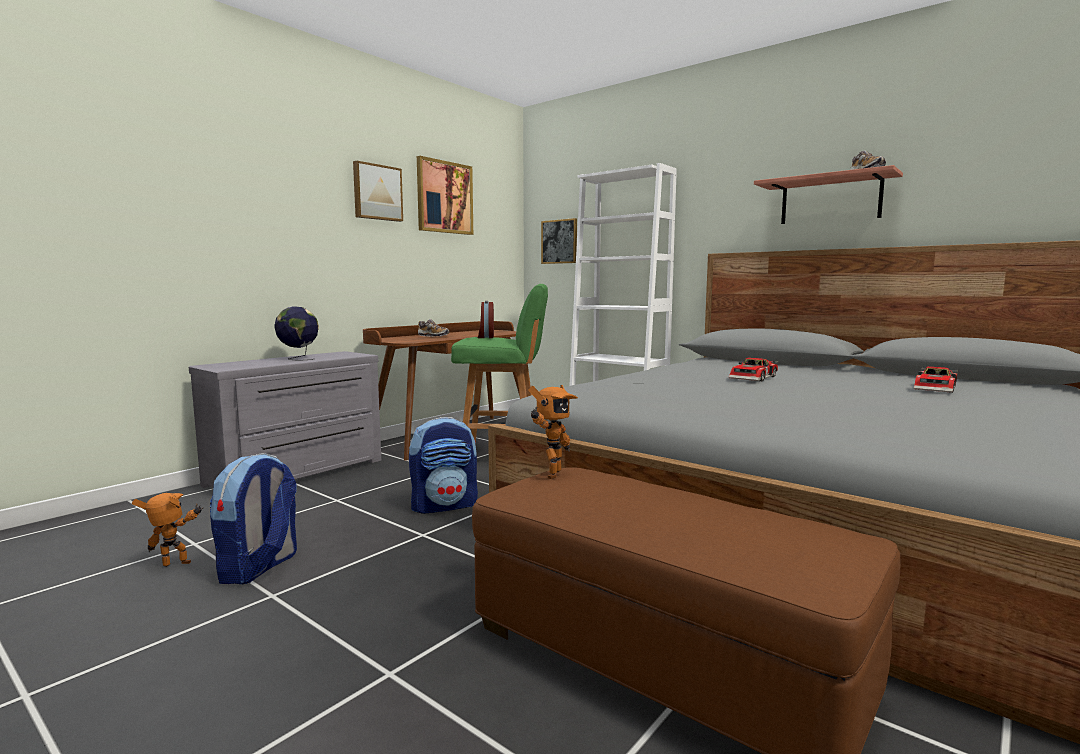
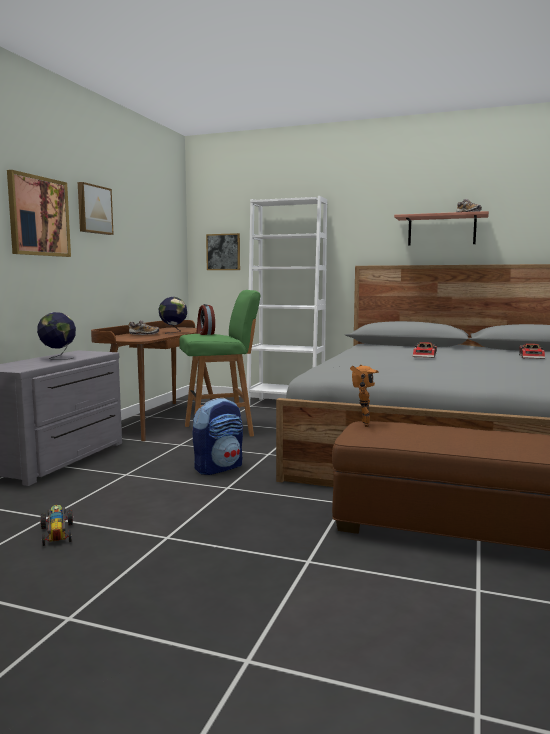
camera: 20 degrees left, 0 degrees up
(176, 566) = (57, 532): toy robot -> toy car
(259, 568) = (130, 524): backpack -> none
(444, 197) = (137, 213): picture -> picture (38, 216)
(470, 335) = (173, 333): none -> globe

